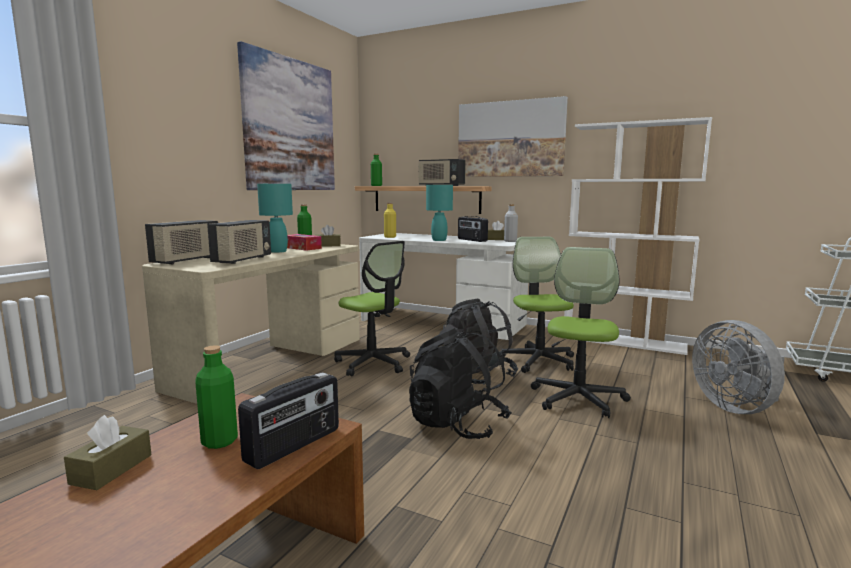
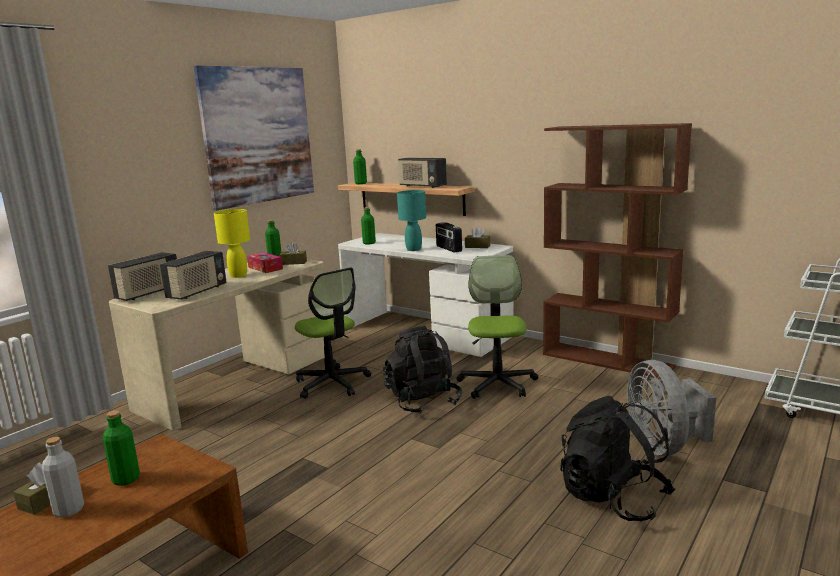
camera: 10 degrees right, 5 degrees up
(278, 251) = (238, 275): turquoise table lamp -> yellow table lamp
(294, 446) = (176, 486): radio -> none
(390, 237) = (369, 243): yellow bottle -> green bottle
(457, 425) = (375, 455): black backpack -> black backpack (613, 498)
(510, 139) = (490, 136): picture -> none
(510, 241) = (487, 250): grey bottle -> grey bottle (69, 510)
(578, 398) = (507, 431): office chair -> none
(624, 341) = (608, 360): white bookcase -> brown bookcase

